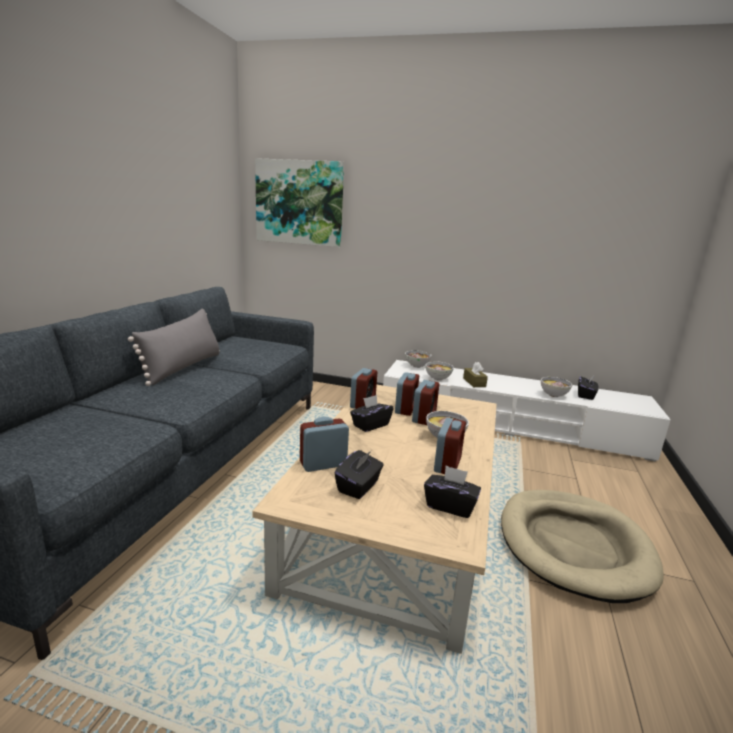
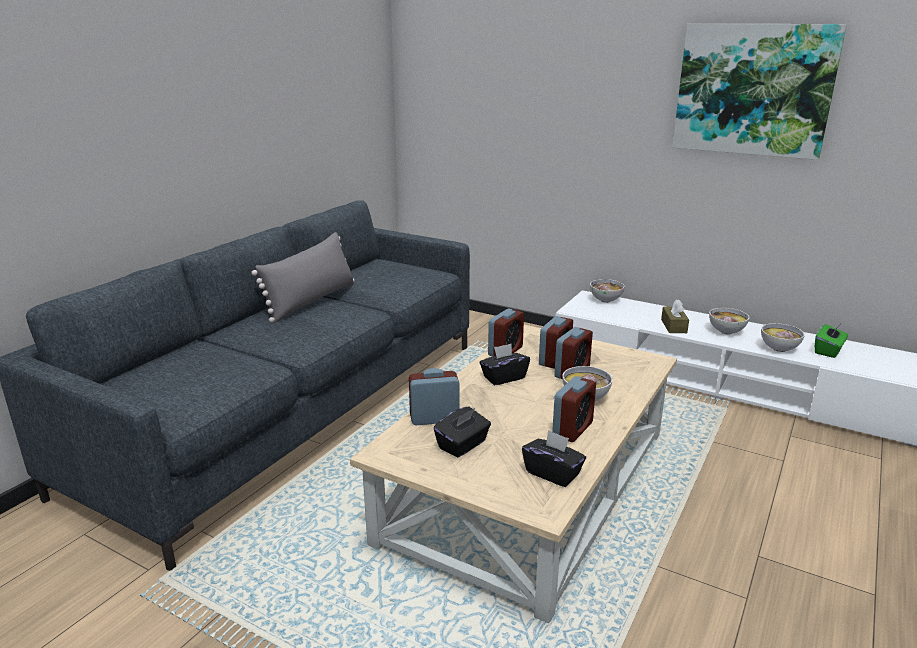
camera: 15 degrees right, 5 degrees up
(299, 203) = (462, 88): picture -> picture (753, 90)
(437, 378) = (625, 319): bowl -> bowl (726, 331)
(573, 546) = (734, 538): beige dog bed -> none
(585, 395) = (828, 351): black tissue box -> green tissue box

